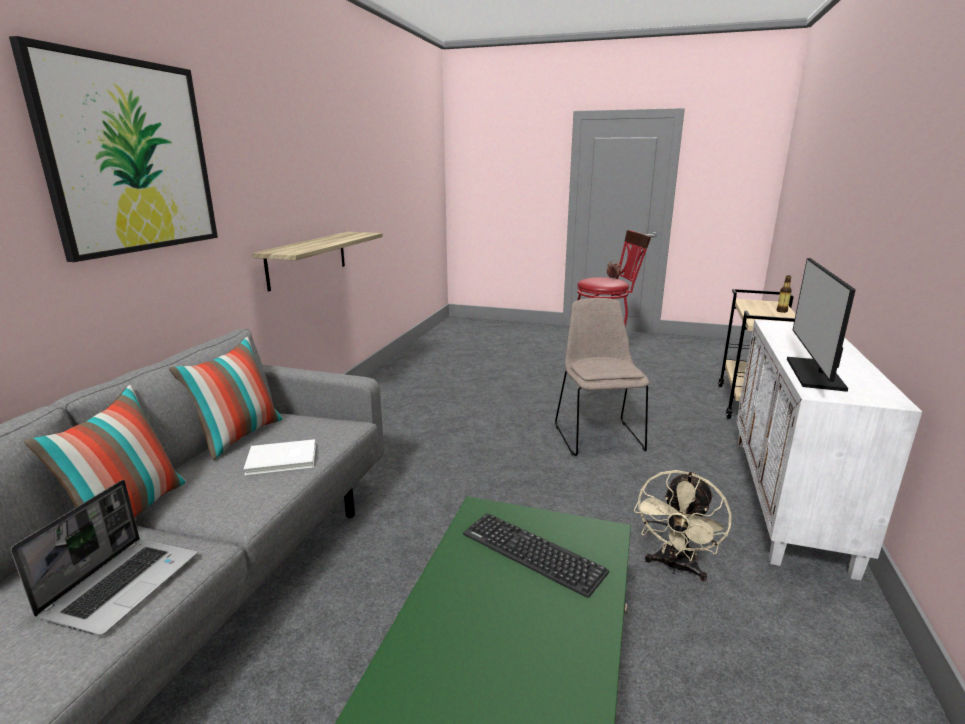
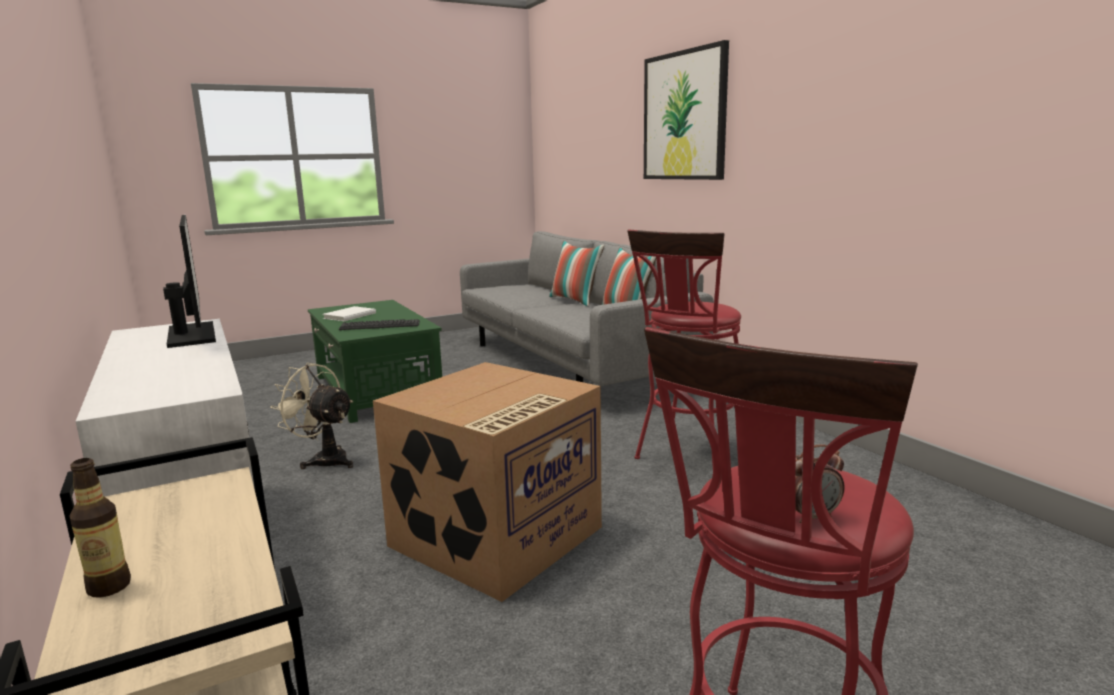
camera: 135 degrees right, 5 degrees down
(123, 584) = (519, 297): laptop -> none
(282, 460) = (569, 315): white book -> white book (348, 315)
(307, 259) = (832, 229): shelf -> none
(421, 428) = (687, 456): none -> red stool
(598, 436) = (496, 538): beige chair -> cardboard box
(675, 567) = (324, 460): beige fan -> beige fan turned 45 degrees counterclockwise

